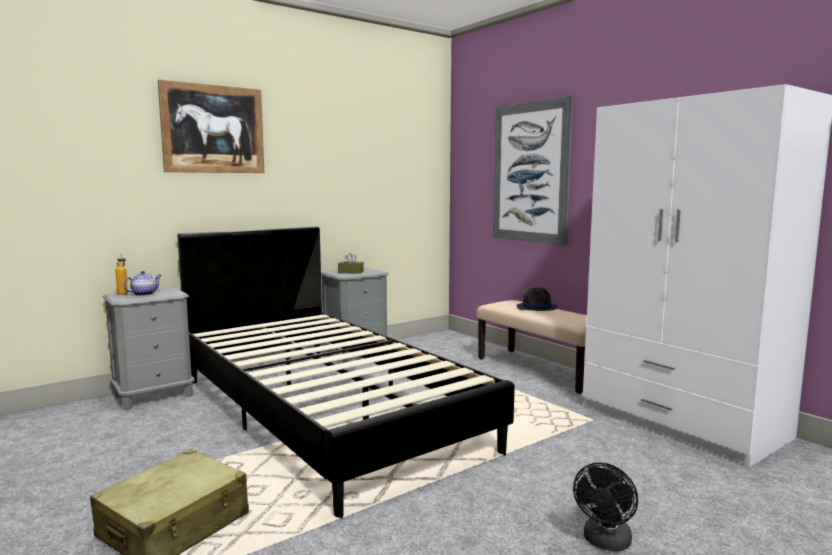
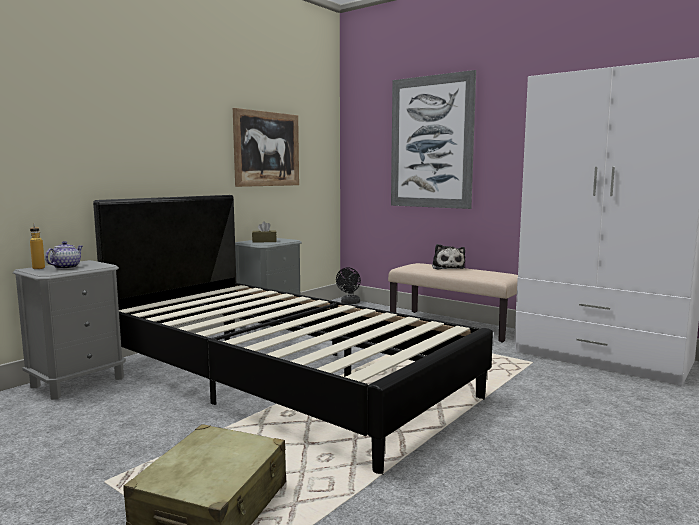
camera: 15 degrees left, 0 degrees up
(213, 129) = (127, 87): picture -> picture (267, 149)
(537, 307) = (447, 267): black hat -> plush toy
(605, 543) = (628, 460): black fan -> black fan (349, 303)

